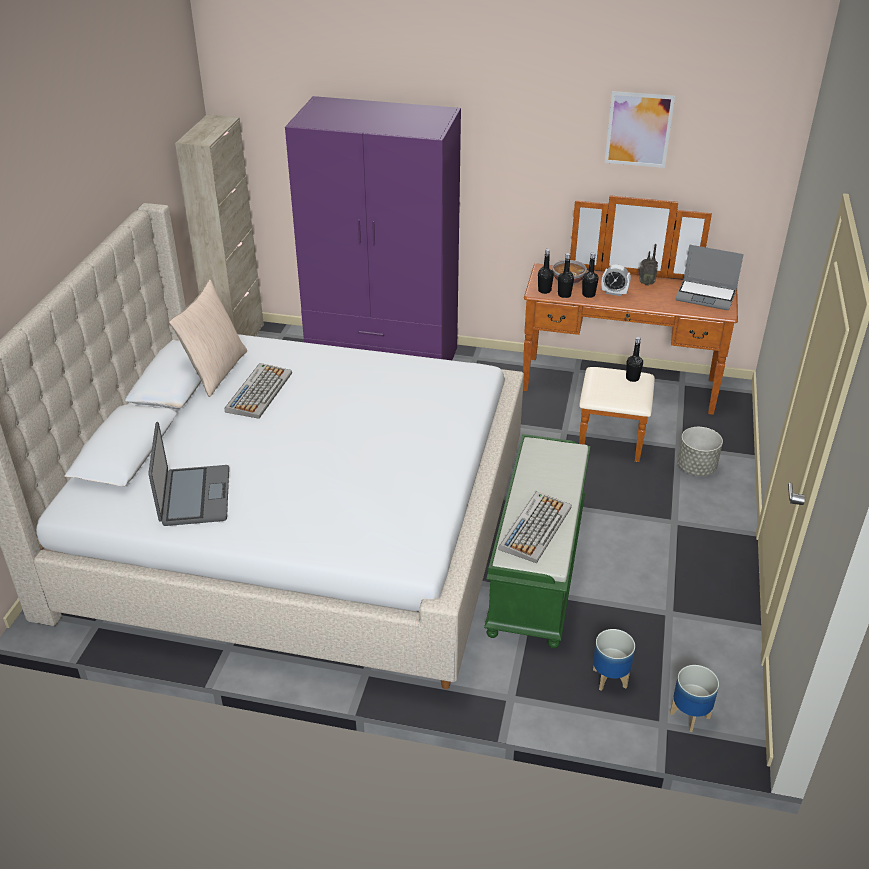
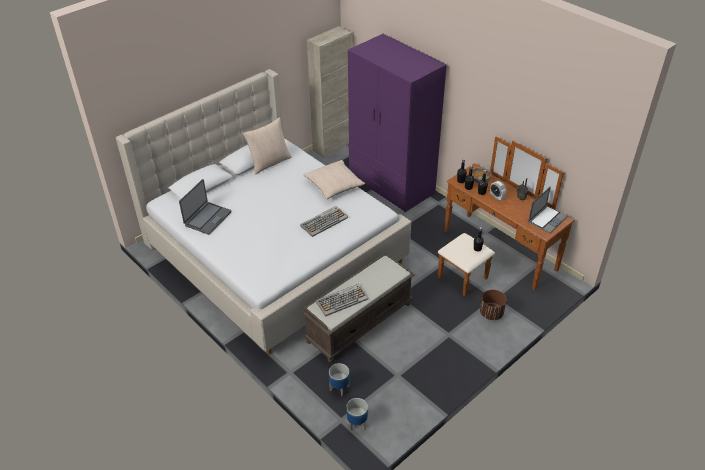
camera: 35 degrees right, 5 degrees up
(259, 391) = (277, 180): keyboard -> keyboard (324, 221)
(362, 364) = (334, 185): none -> beige pillow
(536, 566) = (359, 321): green bench -> brown bench
(639, 129) = (531, 109): picture -> none
(696, 468) = (491, 313): grey planter -> brown planter
(706, 296) = (547, 219): laptop -> laptop turned 105 degrees counterclockwise

